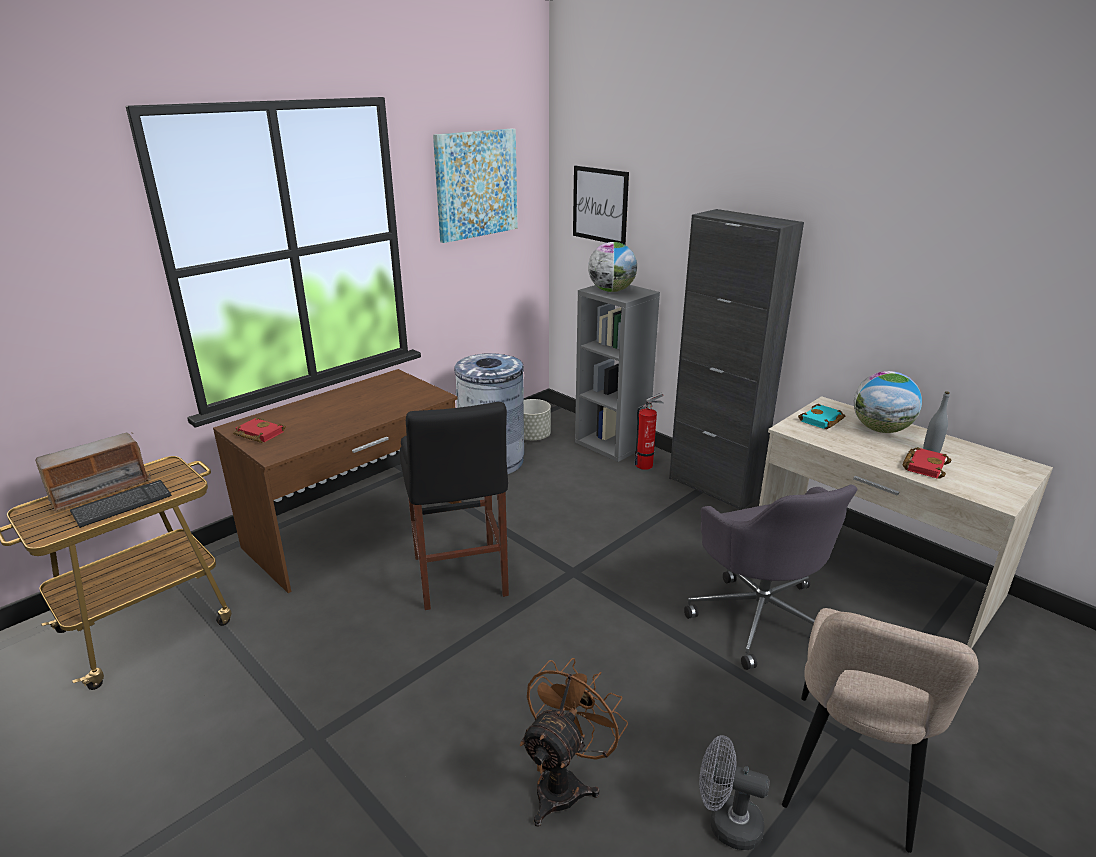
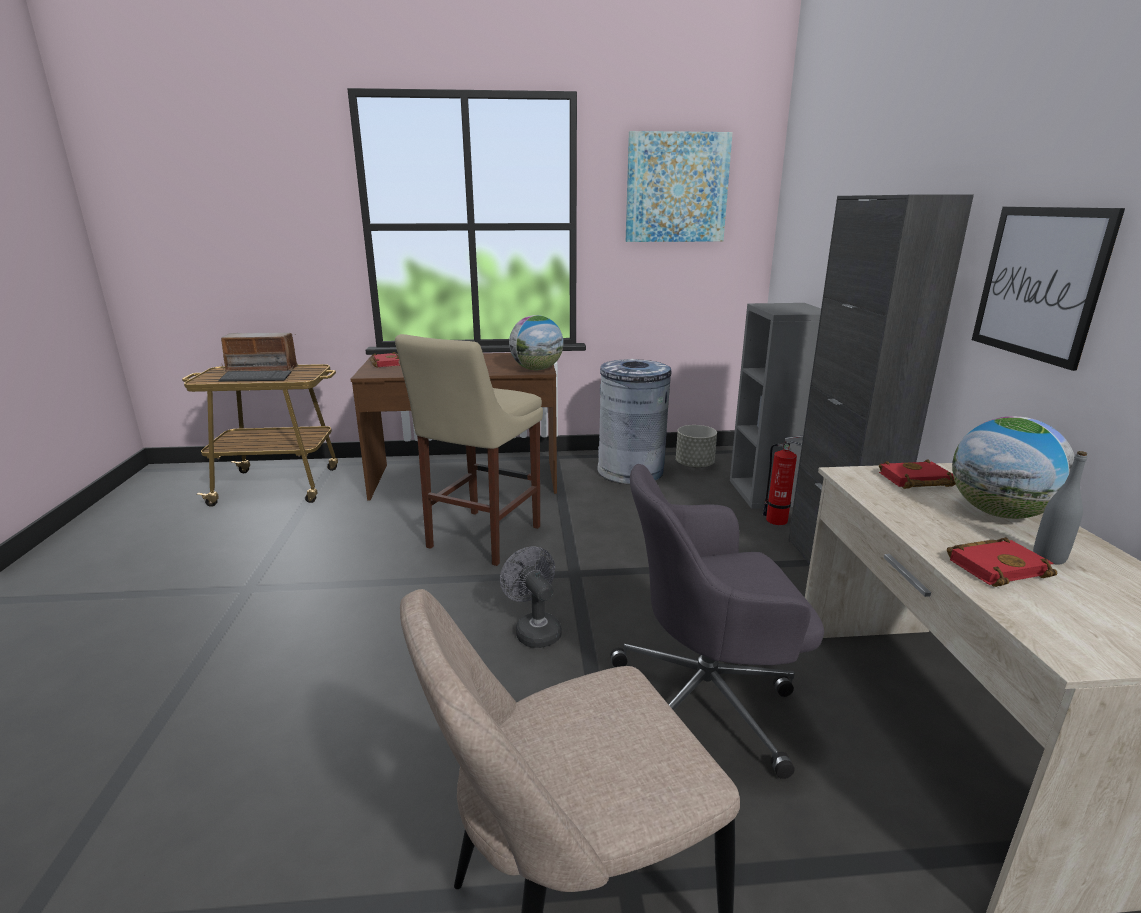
camera: 40 degrees right, 5 degrees down
(460, 579) = (480, 539): black stool -> beige stool
(564, 783) = (324, 718): brown fan -> none
(600, 205) = (807, 215): picture -> picture (1039, 283)
(611, 291) = (781, 307): globe -> globe (536, 369)
(726, 823) = (383, 852): grey fan -> grey fan (534, 630)
(759, 616) = (707, 701): grey office chair -> grey office chair turned 60 degrees clockwise
(822, 421) = (915, 481): turquoise book -> red book

